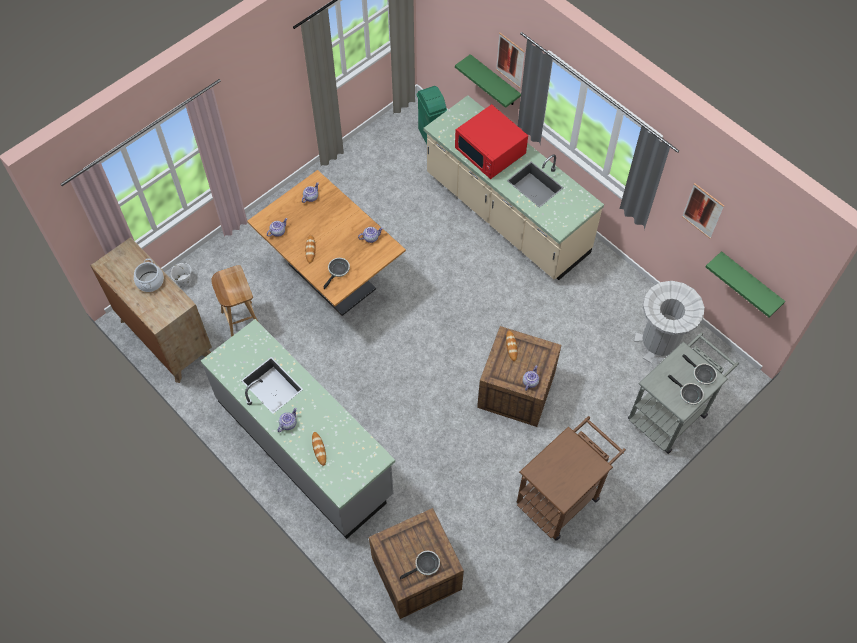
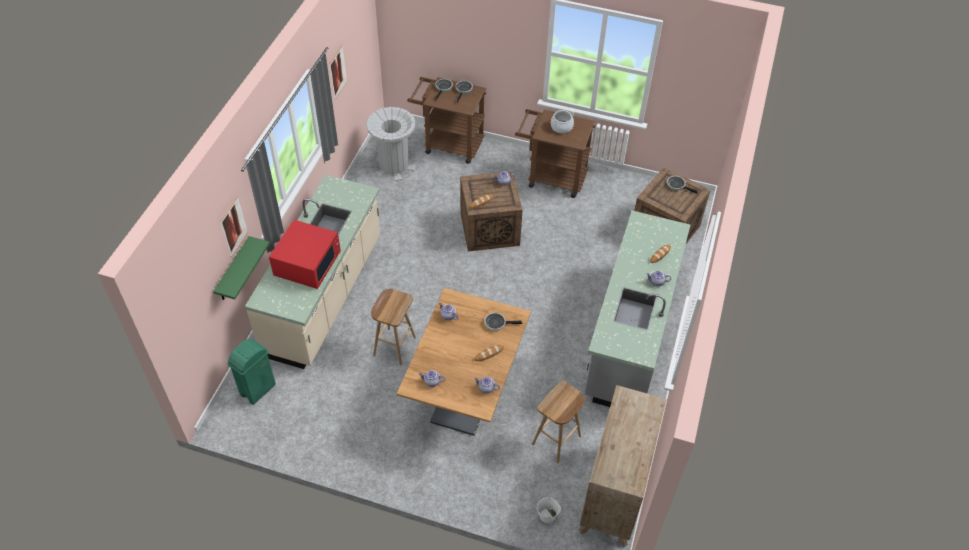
camera: 120 degrees left, 10 degrees down
(150, 281) = (621, 434): cooking pot -> cooking pot (561, 127)
(417, 245) = (394, 346): none -> brown stool
(671, 412) = (448, 144): grey cart -> brown cart
(749, 282) = (364, 67): green shelf -> none

